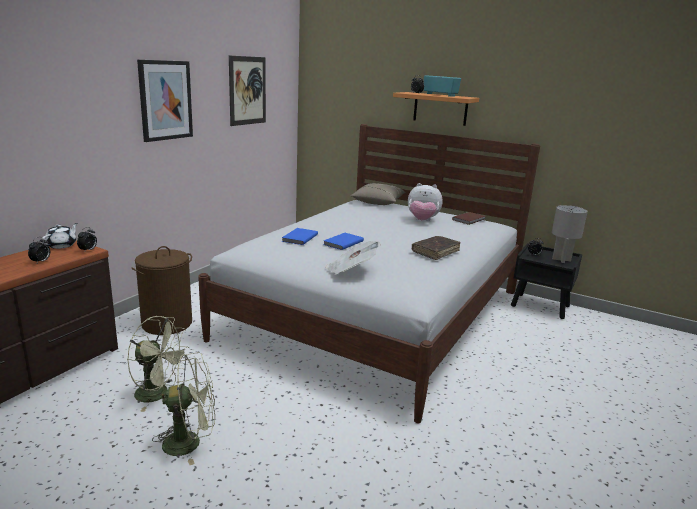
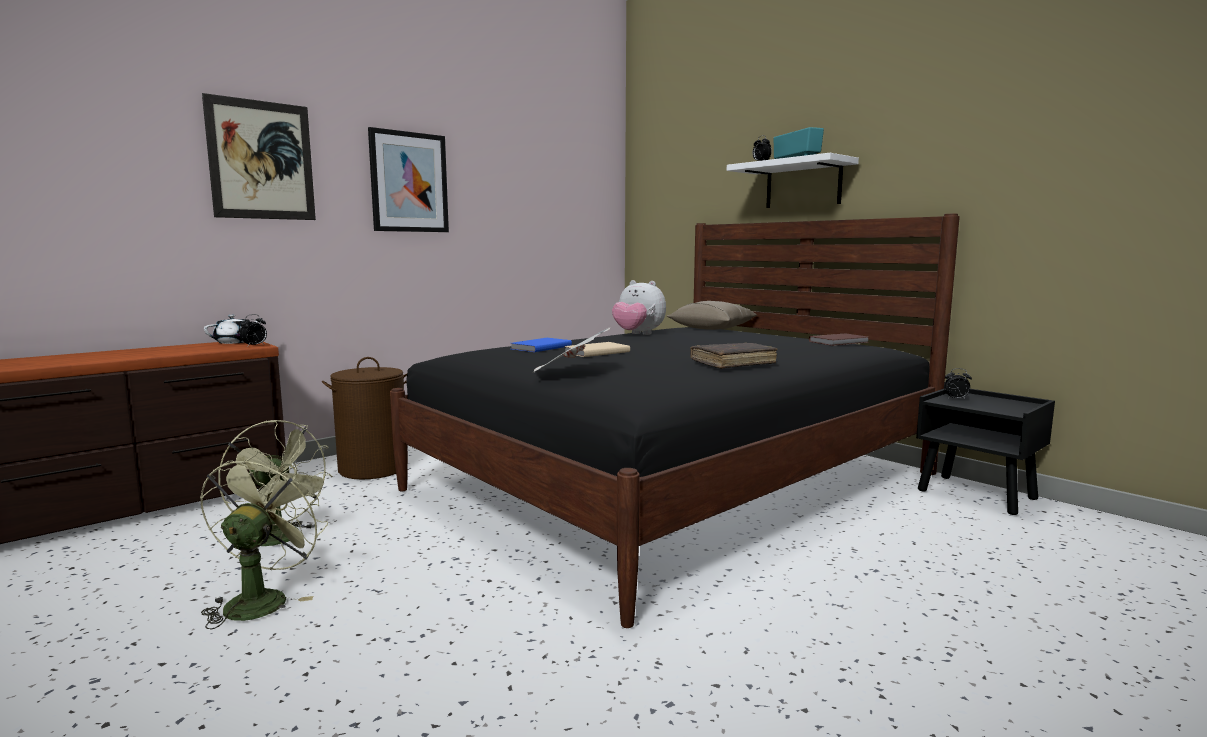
camera: 20 degrees right, 10 degrees down
(41, 262) = (186, 350): alarm clock -> none
(190, 442) = (261, 599): green fan -> green fan turned 90 degrees counterclockwise
(247, 90) = (539, 184): picture -> picture (261, 160)
(342, 243) = (595, 352): blue book -> beige book
(377, 314) = (674, 481): white bed -> black bed
(422, 221) = (756, 341): plush toy -> plush toy (638, 334)
(440, 108) = (803, 184): orange shelf -> white shelf
(561, 260) = (1007, 406): grey table lamp -> none

